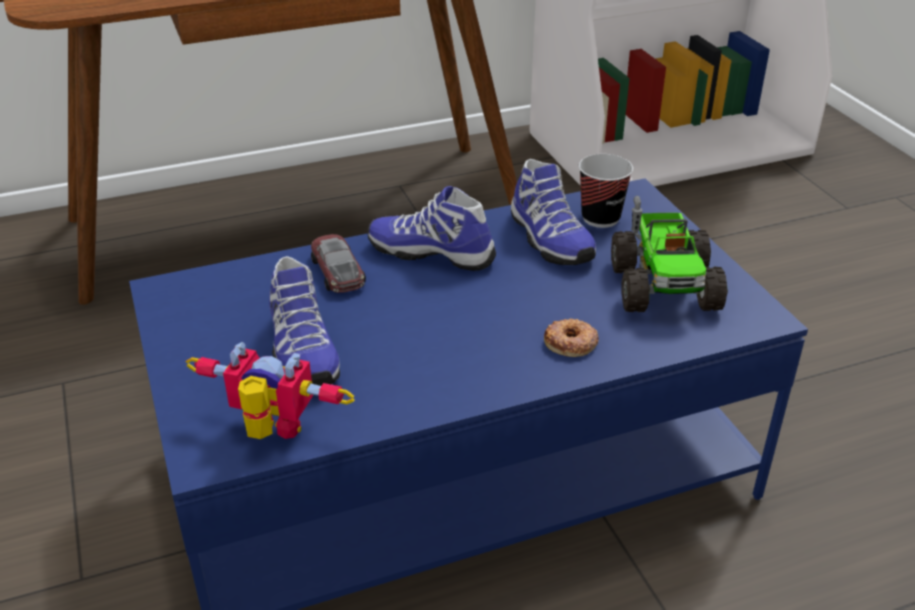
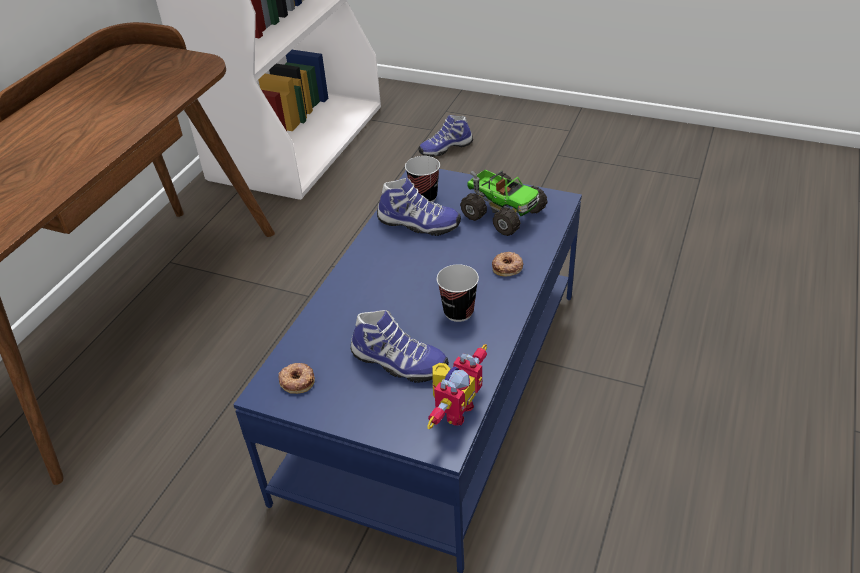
camera: 45 degrees left, 5 degrees up
(201, 299) = (297, 380): none -> donut
(270, 434) = (453, 409): toy robot -> toy robot turned 150 degrees clockwise
(338, 271) = (344, 312): toy car -> none
(433, 252) = (375, 269): shoe -> shoe (445, 148)
(439, 348) = (458, 312): none -> cup

